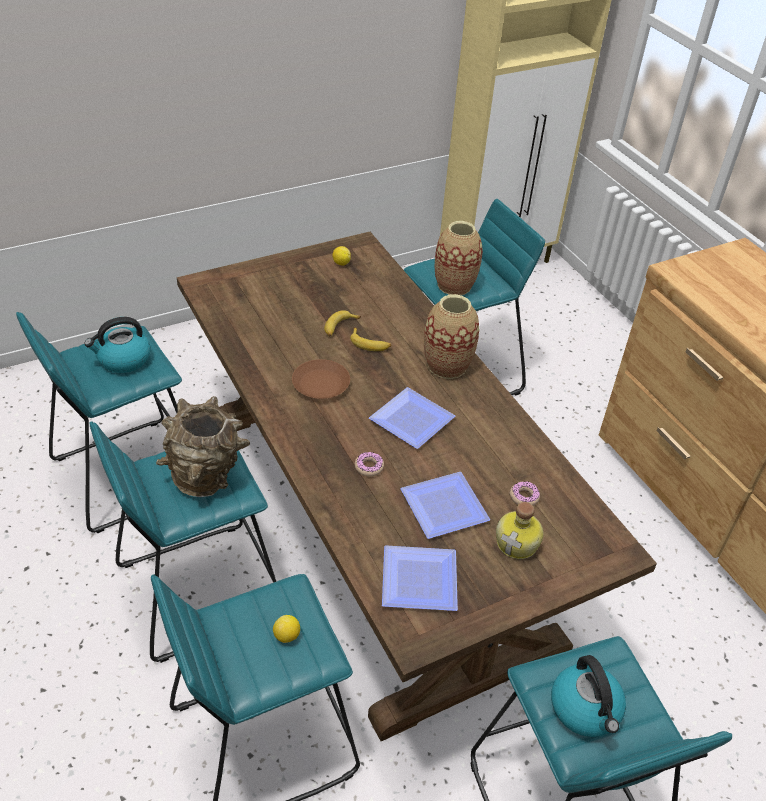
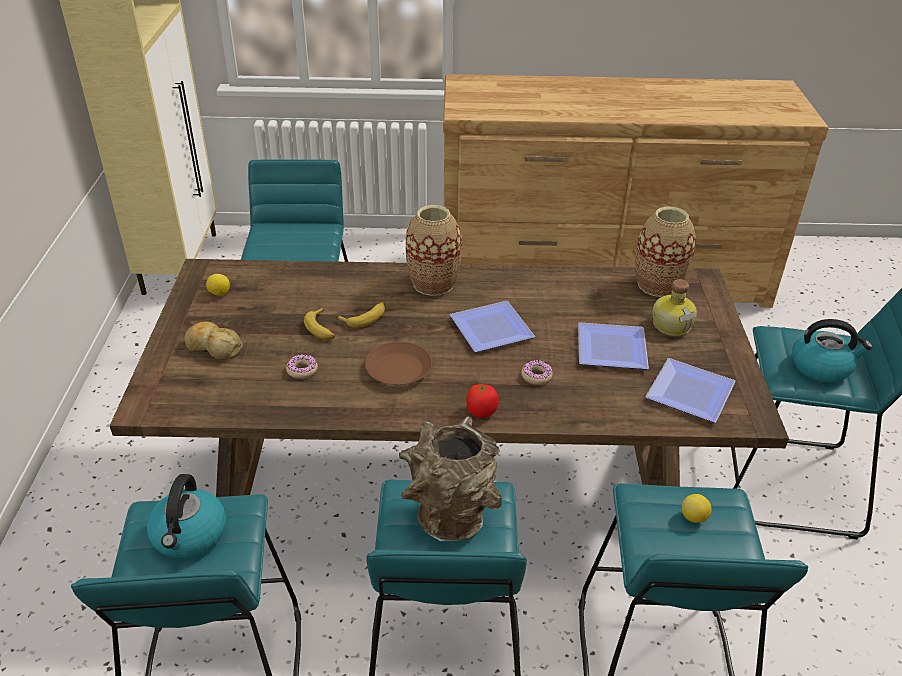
camera: 60 degrees left, 5 degrees down
(280, 286) = (213, 347): none -> bread
(301, 447) = (482, 412): none -> tomato
(454, 285) = (300, 250): vase -> vase (658, 285)
(524, 497) = (621, 302): donut -> donut (302, 370)

